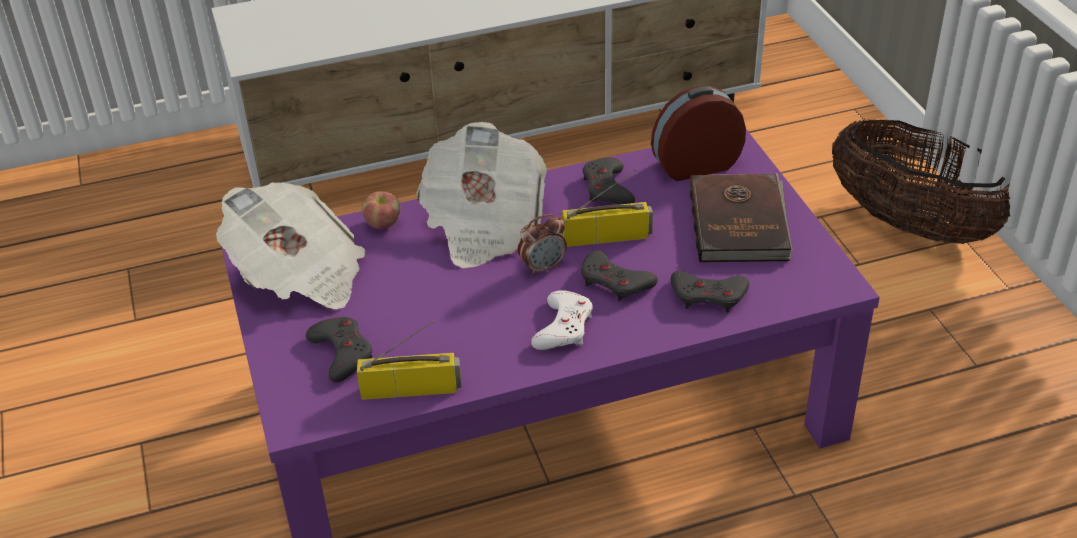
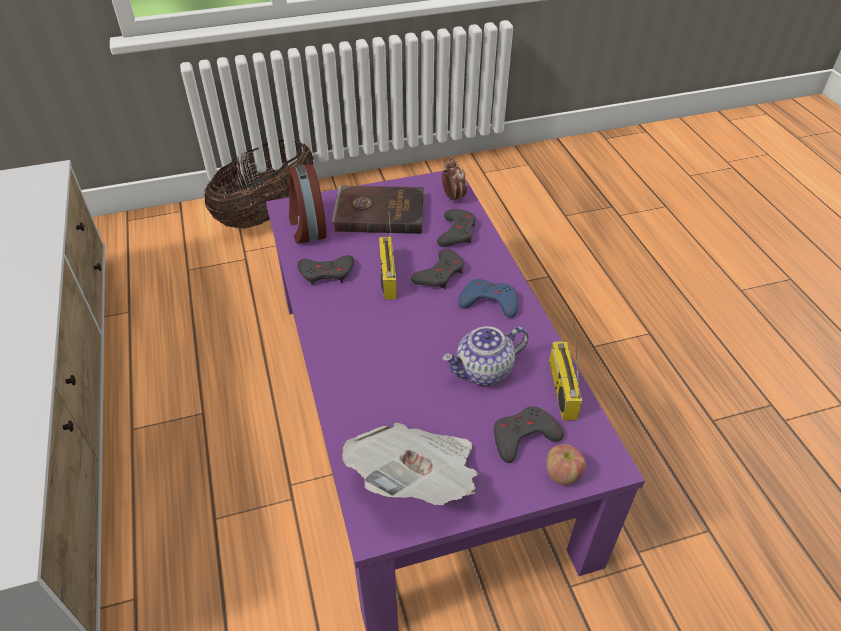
camera: 90 degrees left, 5 degrees up
(383, 224) = (349, 417): apple -> apple (562, 474)
(442, 322) = (484, 371): none -> teapot
(483, 225) = (361, 346): newspaper -> none
(543, 267) = (420, 311): alarm clock -> alarm clock (453, 197)
(563, 327) = (489, 302): white game controller -> blue game controller

